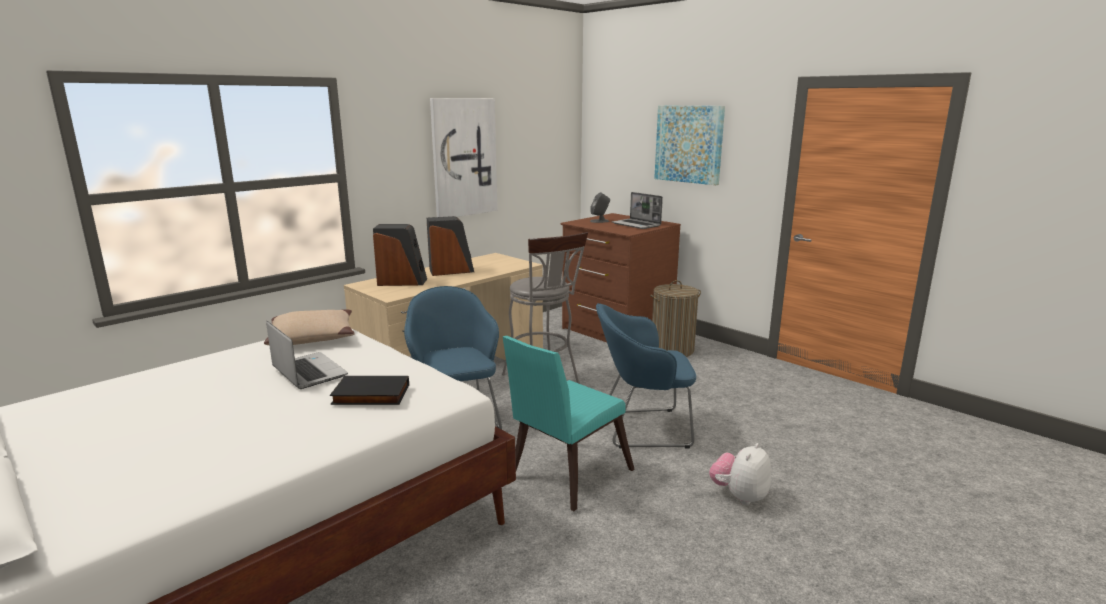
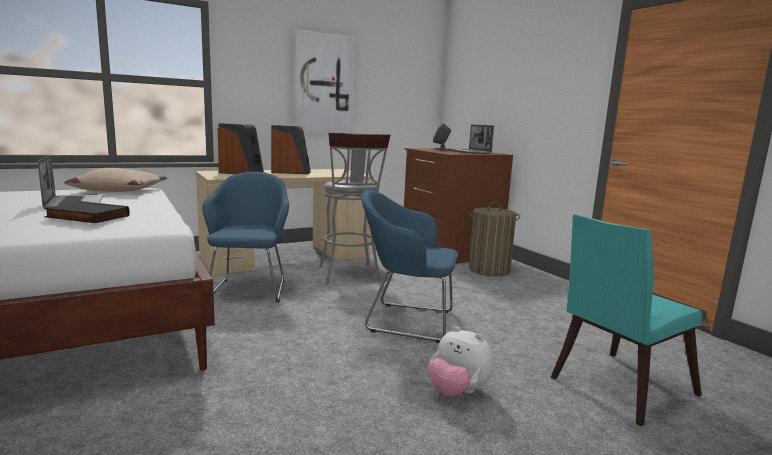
camera: 15 degrees right, 5 degrees down
(564, 476) = (298, 344): turquoise chair -> turquoise chair (616, 388)
(689, 144) = (525, 79): picture -> none
(739, 496) = (457, 392): plush toy -> plush toy turned 105 degrees counterclockwise

